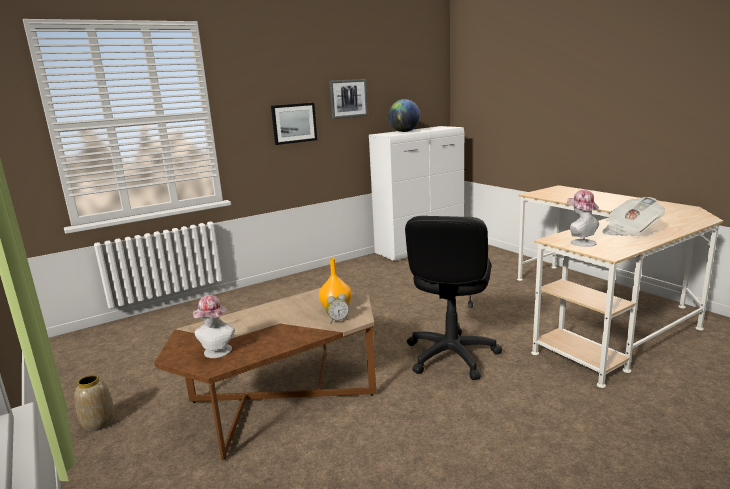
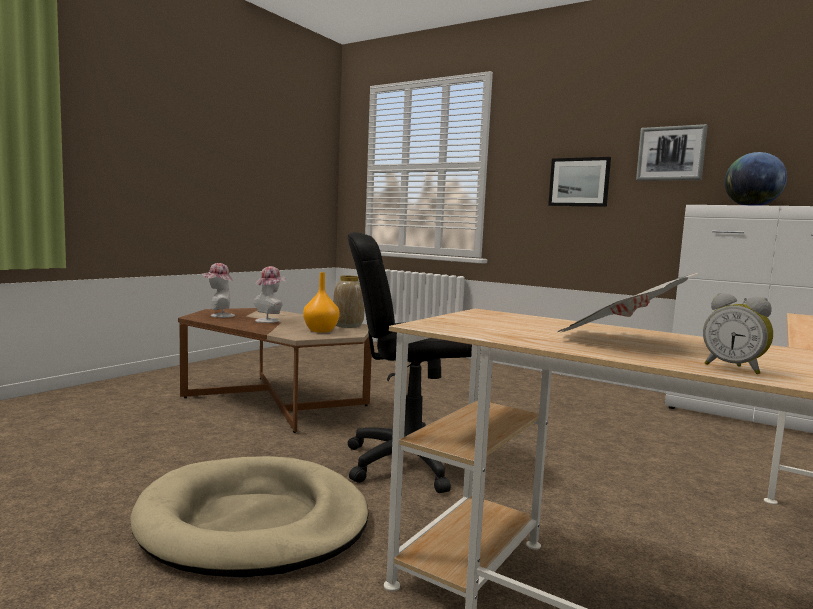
camera: 65 degrees right, 10 degrees down
(98, 423) = (227, 363): vase -> vase (347, 325)
(338, 320) = (292, 332): alarm clock -> alarm clock (734, 368)
(532, 424) = (253, 522): none -> beige dog bed
(580, 242) = (488, 319): hat -> hat (270, 320)

